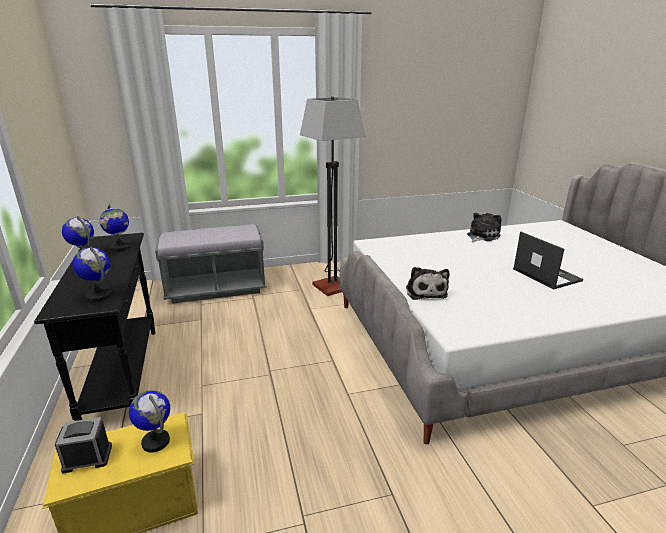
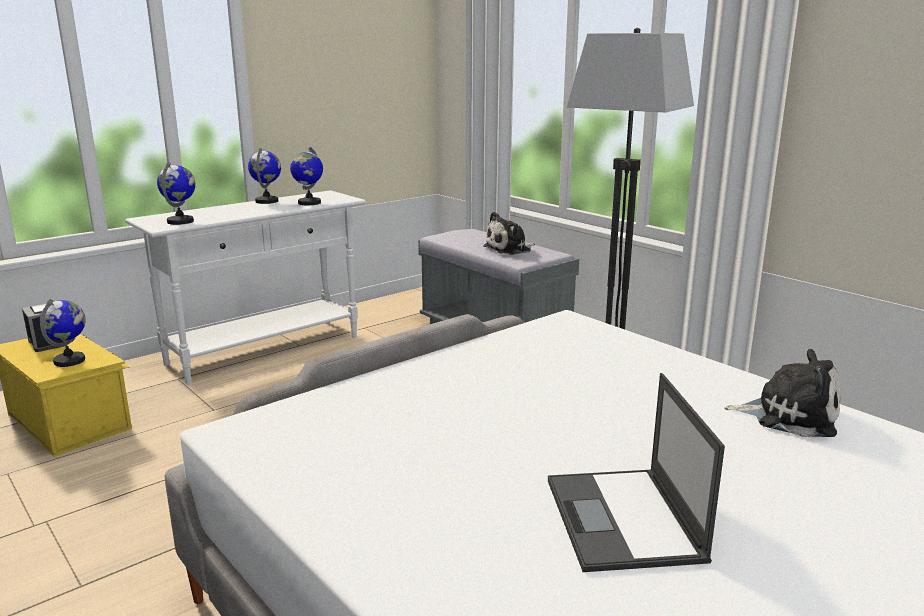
camera: 65 degrees right, 5 degrees down
(124, 375) = (265, 350): black console table -> white console table
(425, 291) = (390, 389): plush toy -> plush toy (510, 249)
(545, 274) = (624, 520): laptop -> laptop turned 135 degrees clockwise

